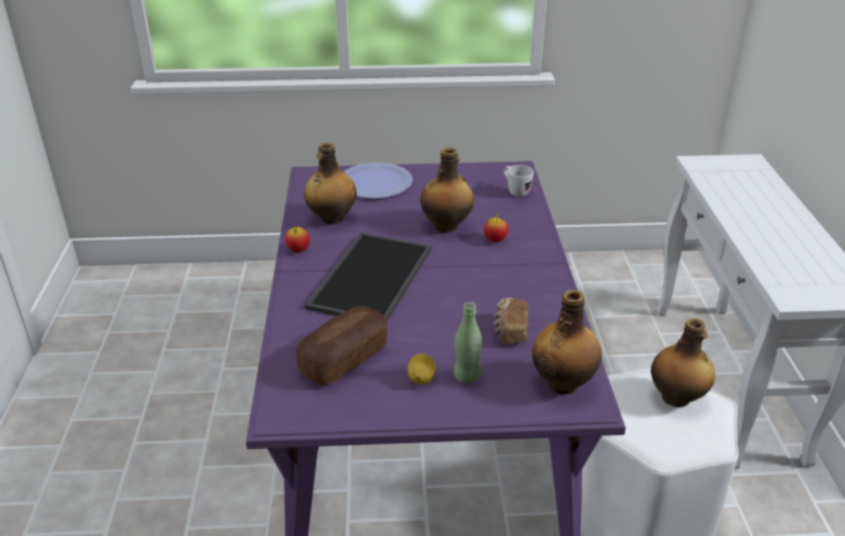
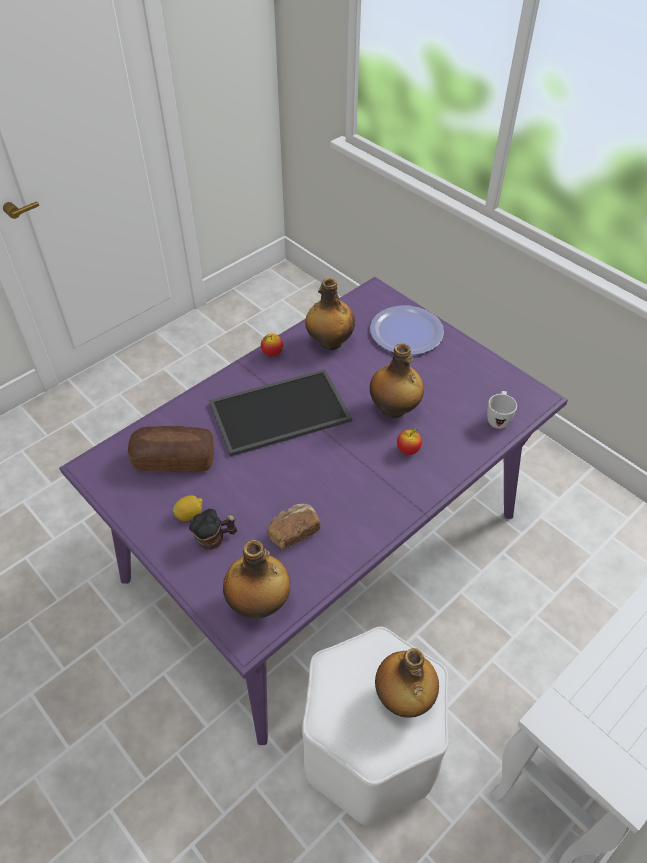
camera: 50 degrees right, 15 degrees up
(467, 376) = (215, 539): green bottle -> mug

